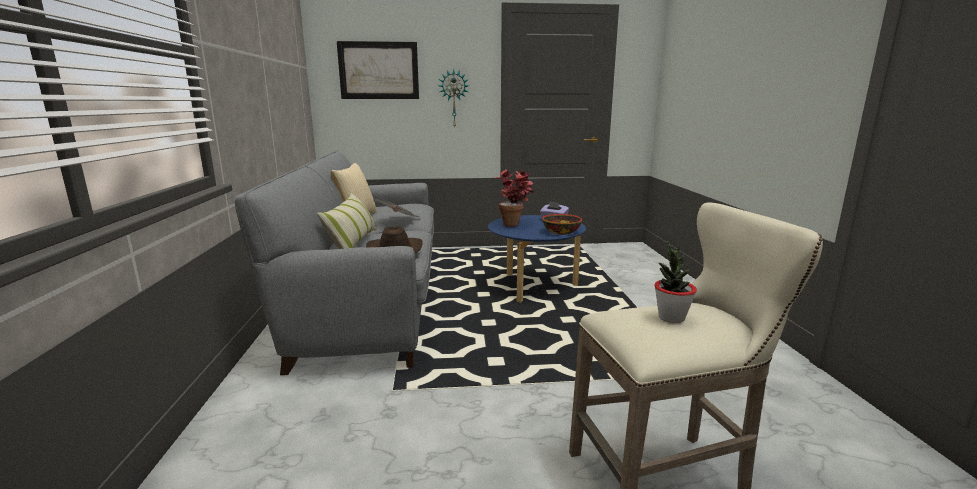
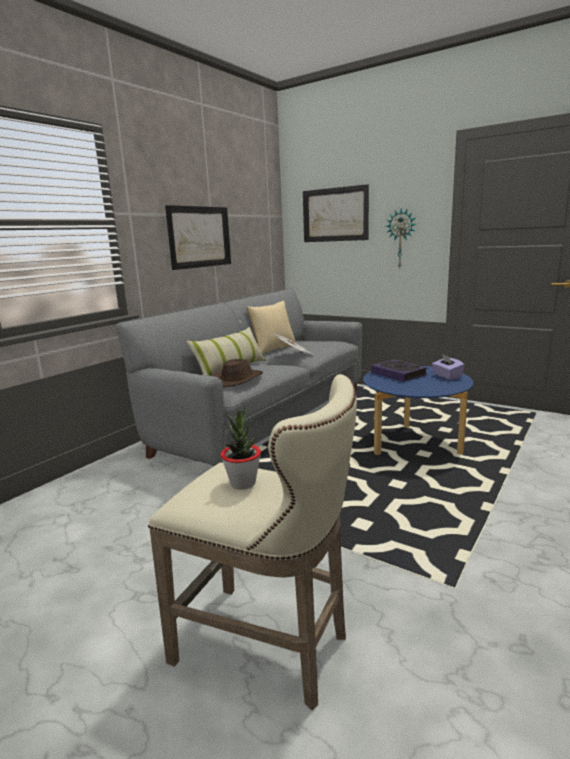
camera: 40 degrees right, 0 degrees up
(259, 83) = (199, 237): none -> picture
(515, 224) = (398, 374): potted plant -> book
(561, 232) = (427, 390): bowl -> none

